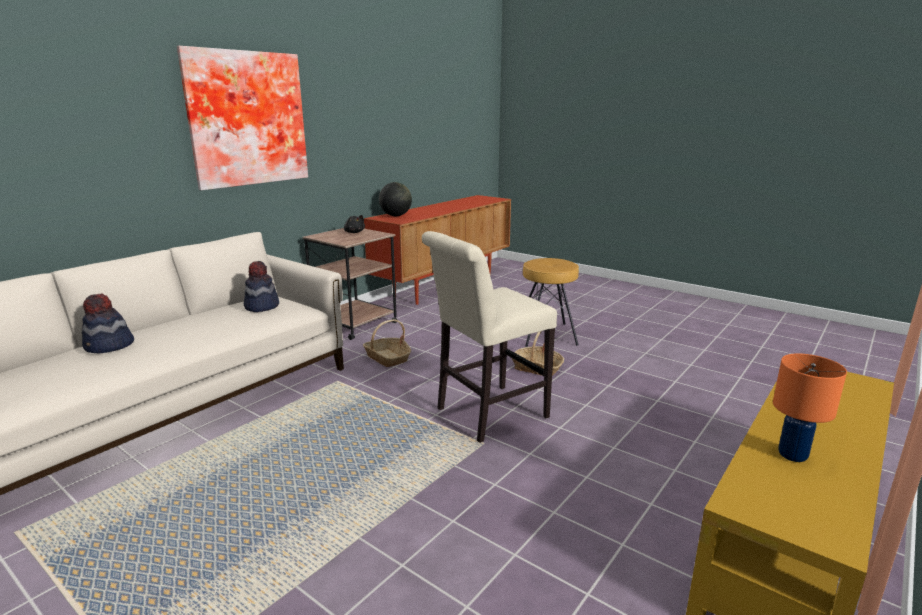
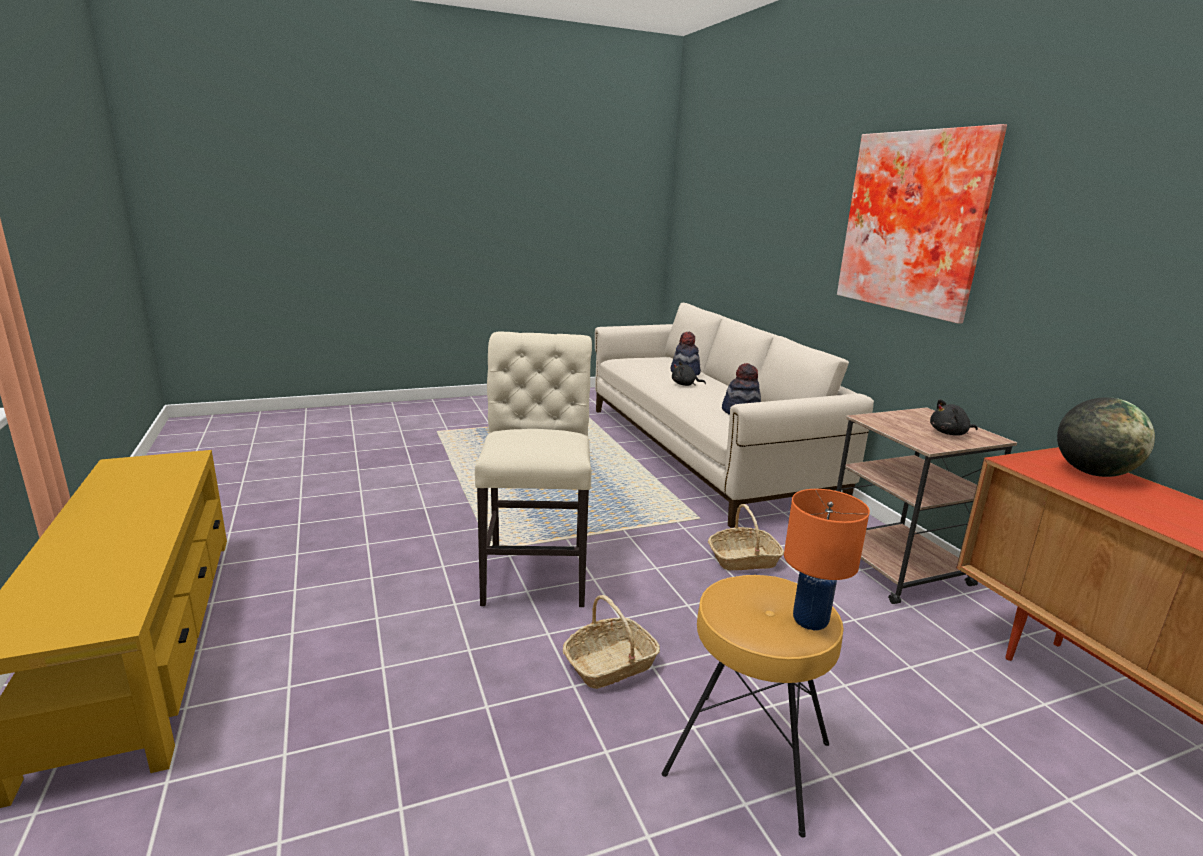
camera: 120 degrees right, 0 degrees up
(173, 337) = (685, 385): none -> black plush toy
(792, 455) = (144, 499): orange table lamp -> orange table lamp (811, 622)

